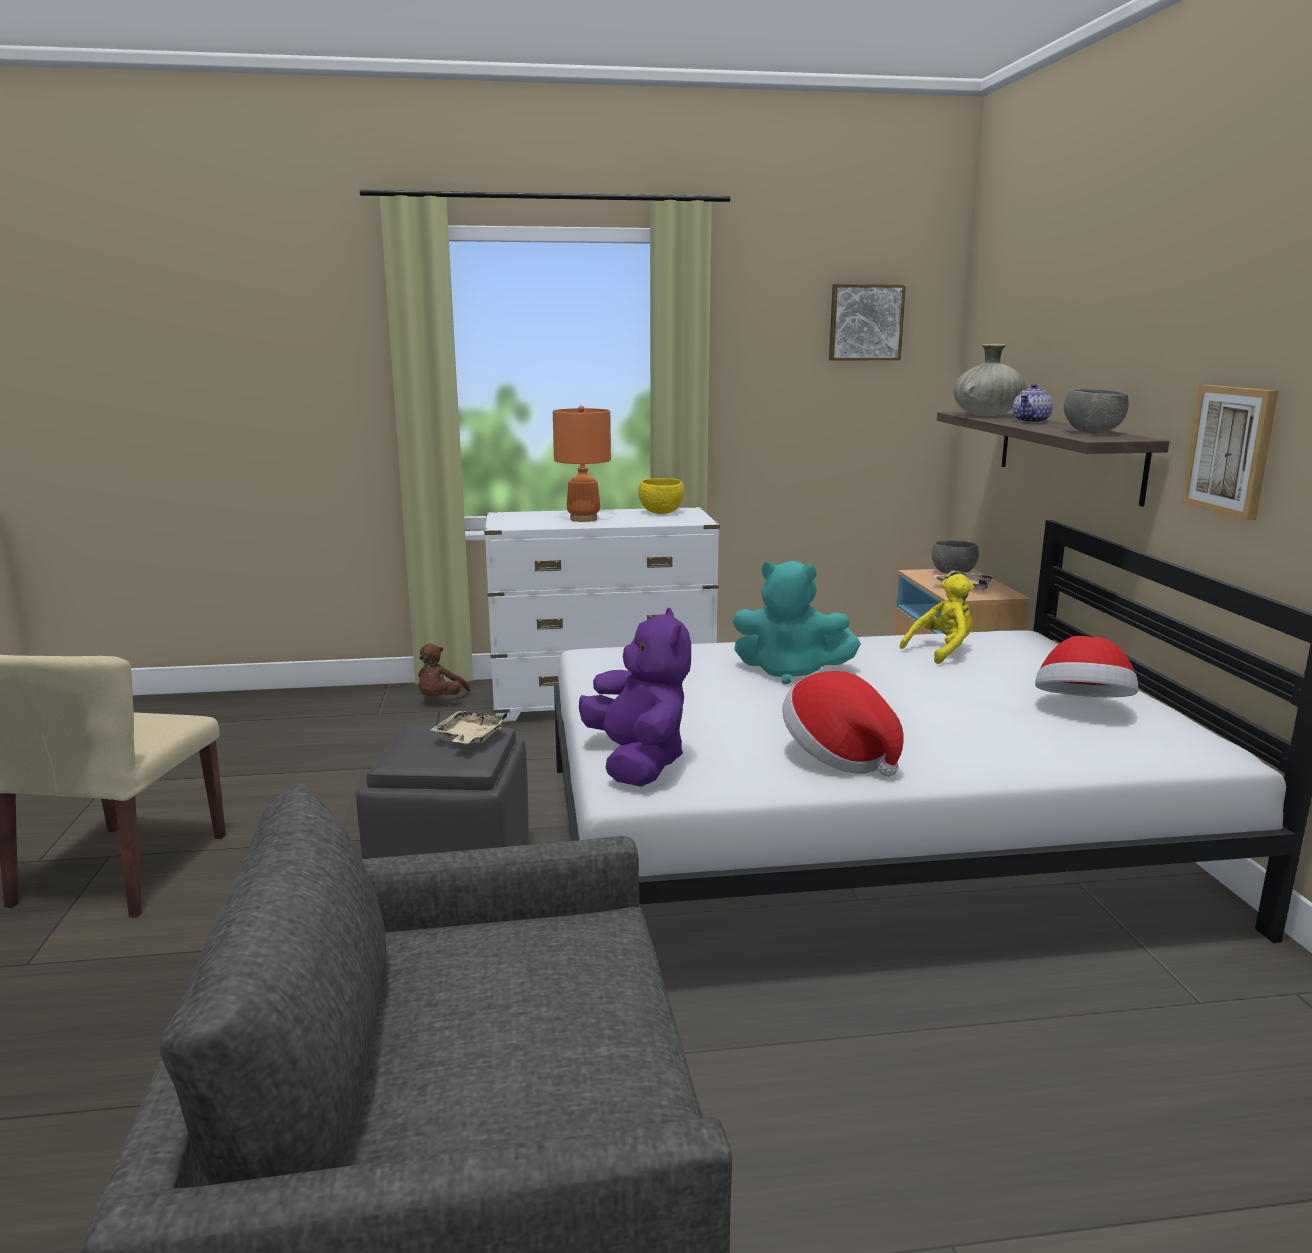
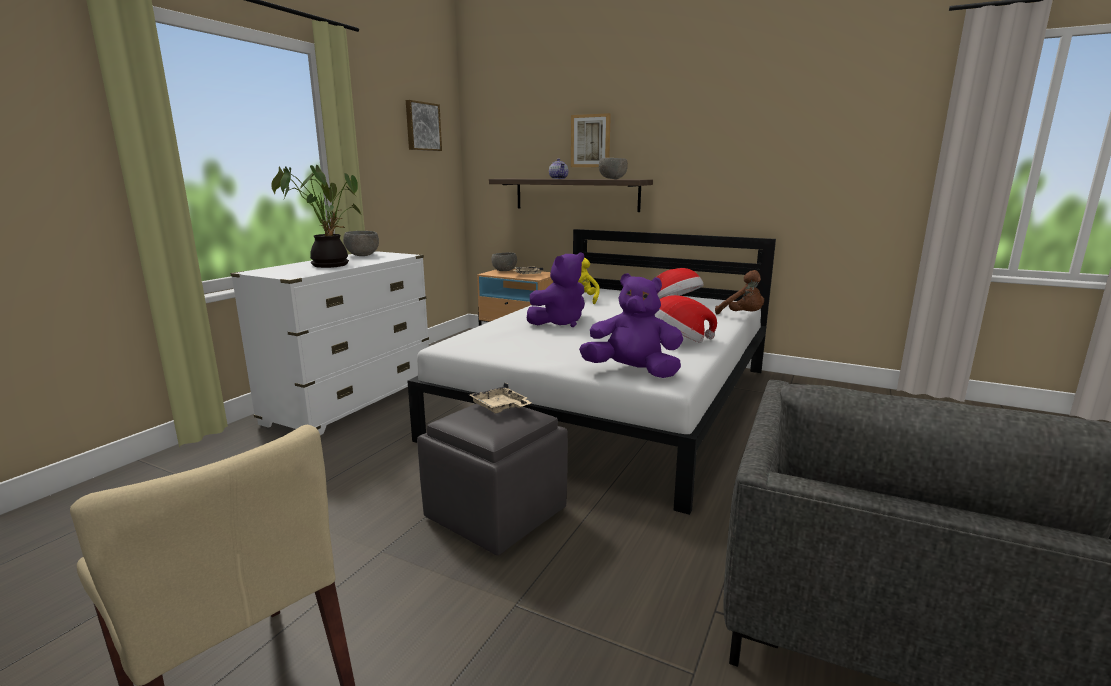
camera: 55 degrees left, 0 degrees up
(440, 699) = (223, 448): brown plush toy -> brown plush toy (742, 316)
(583, 519) = (329, 265): orange table lamp -> potted plant
(660, 513) = (362, 255): yellow bowl -> grey bowl
(790, 672) = (559, 323): turquoise plush toy -> purple plush toy
(987, 415) = (523, 178): beige vase -> none
(1231, 450) = (694, 179): picture -> picture (590, 141)

